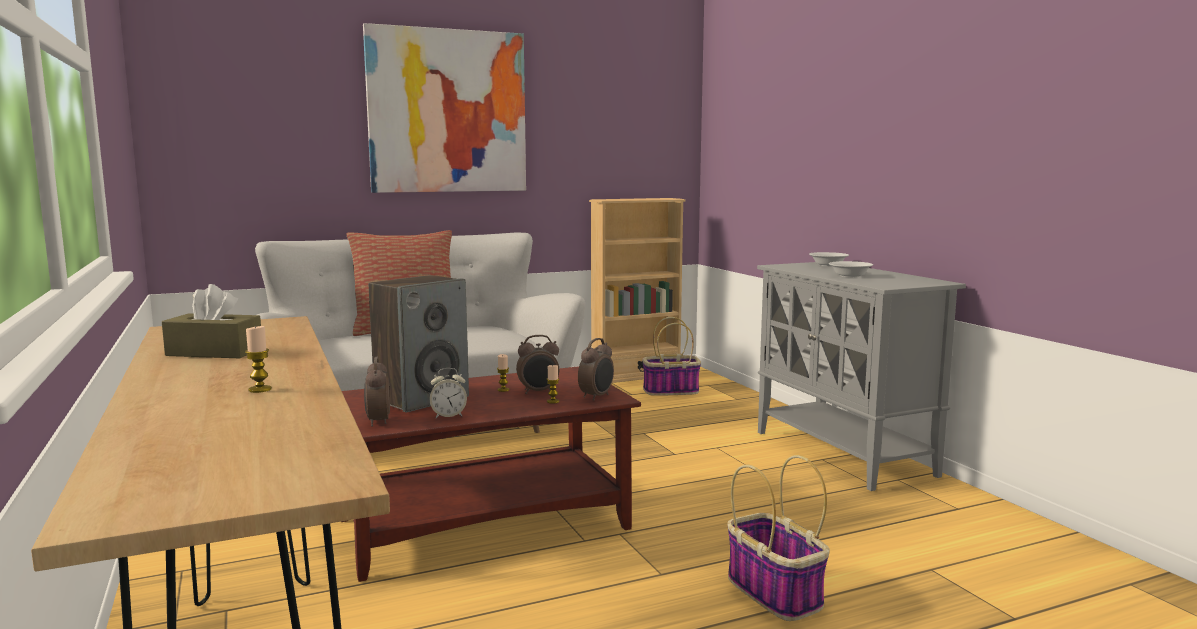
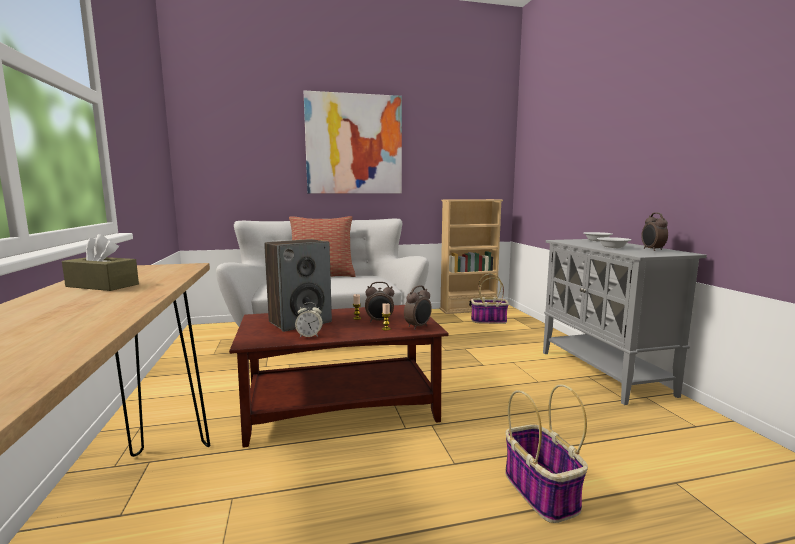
camera: 10 degrees right, 0 degrees up
(260, 389) = (73, 318): candle -> none
(378, 422) = (260, 337): alarm clock -> alarm clock (652, 250)

